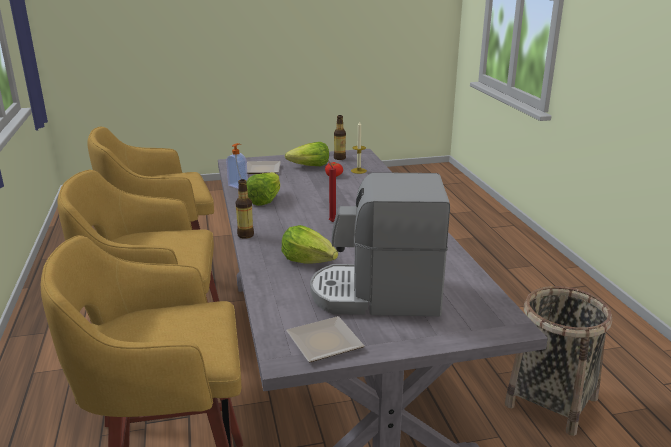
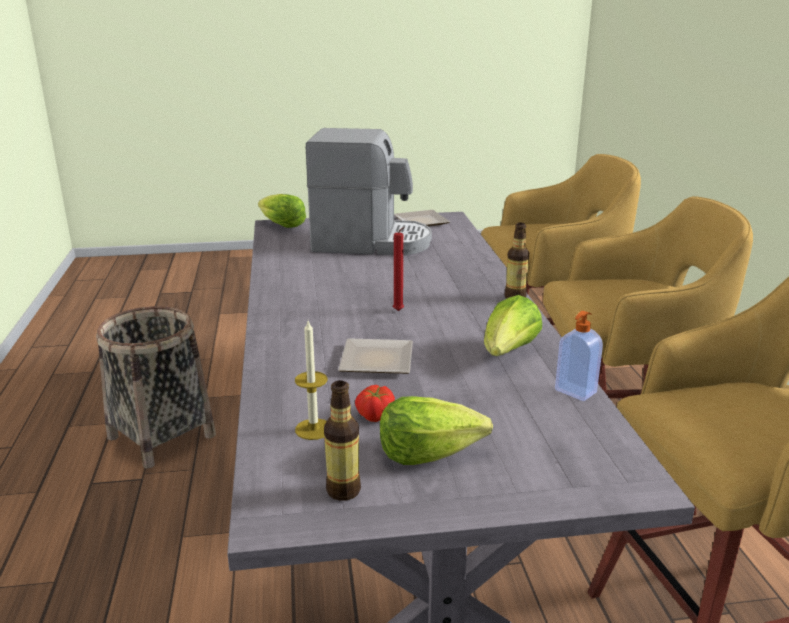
camera: 175 degrees left, 0 degrees up
(263, 170) = (541, 443): plate -> plate (374, 359)
(309, 261) = (432, 269): lettuce -> lettuce (281, 225)

